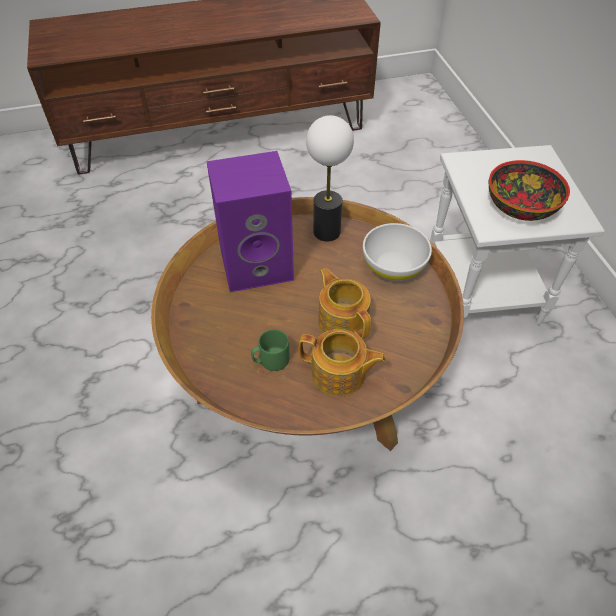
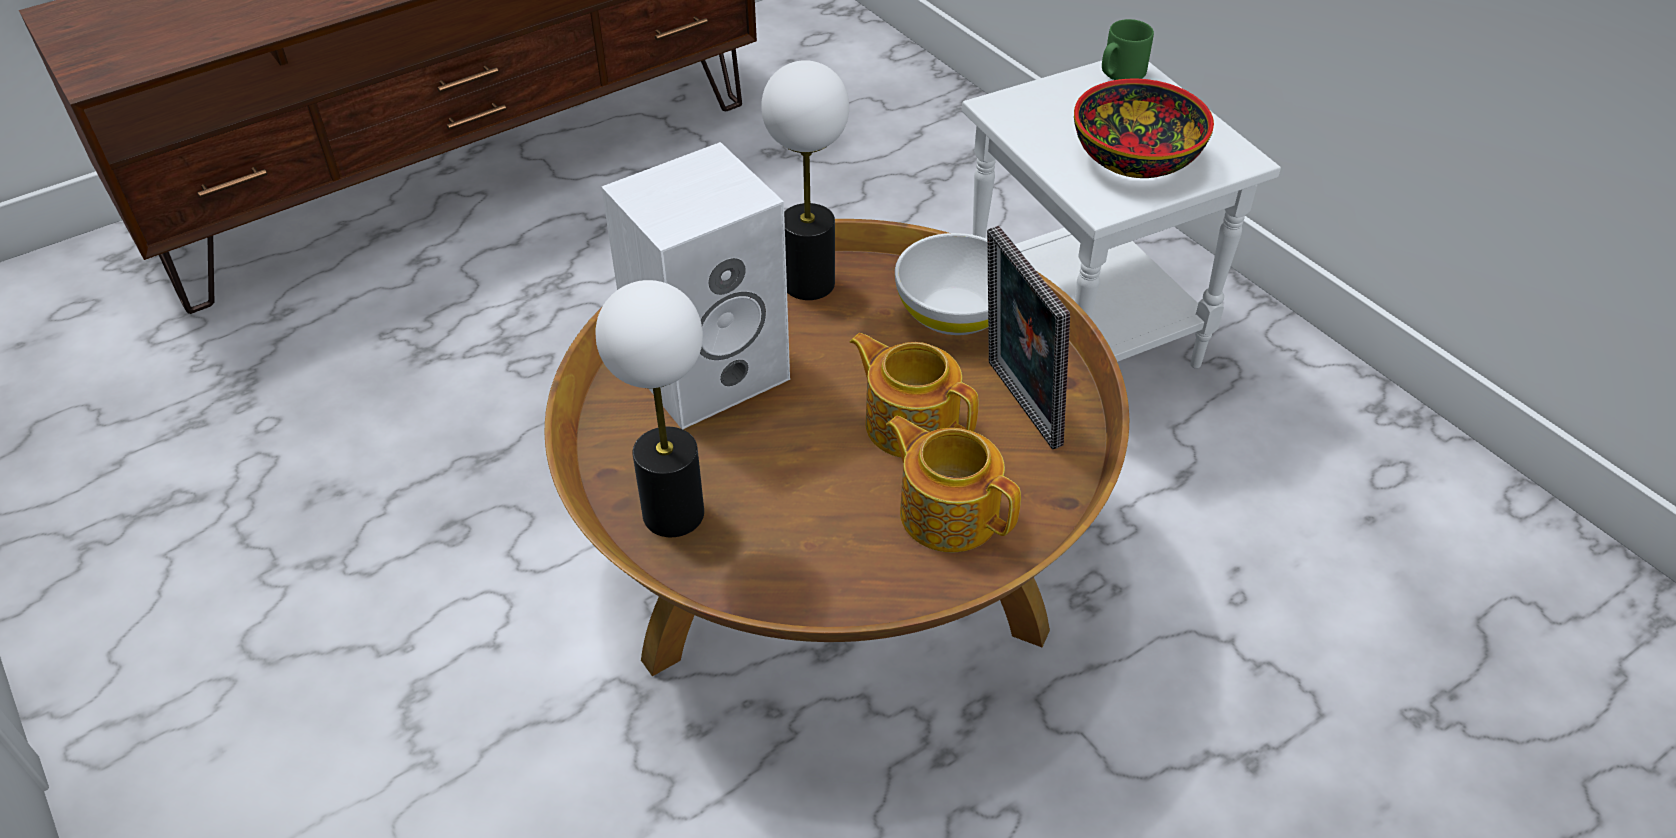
camera: 20 degrees left, 5 degrees down
(205, 334) = (673, 513): none -> table lamp
(258, 264) = (710, 368): purple speaker -> white speaker
(270, 360) = (816, 522): green mug -> green mug (1120, 74)
(339, 374) = (948, 512): teapot -> teapot turned 135 degrees counterclockwise
(402, 326) = (1016, 405): none -> picture frame

